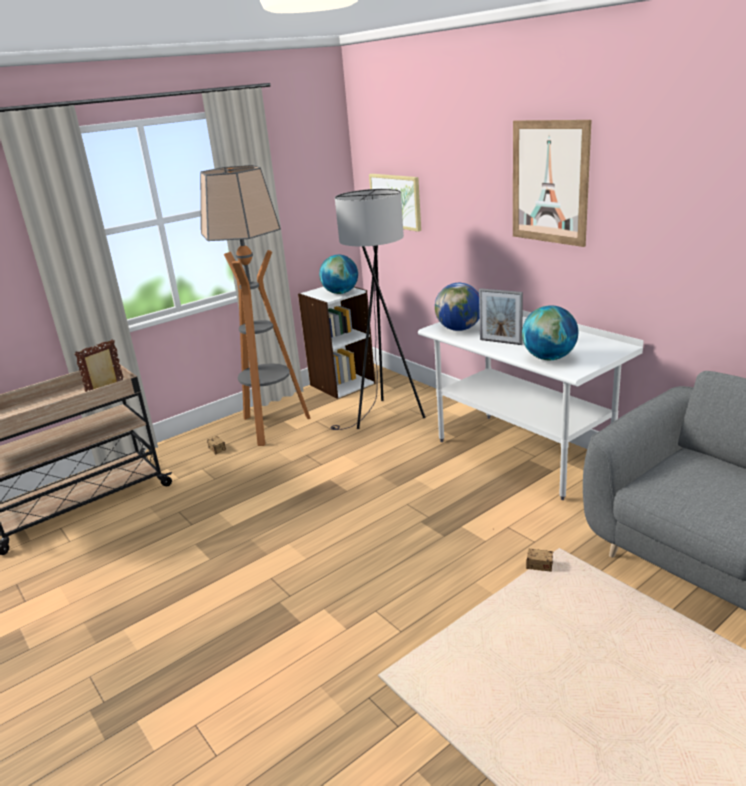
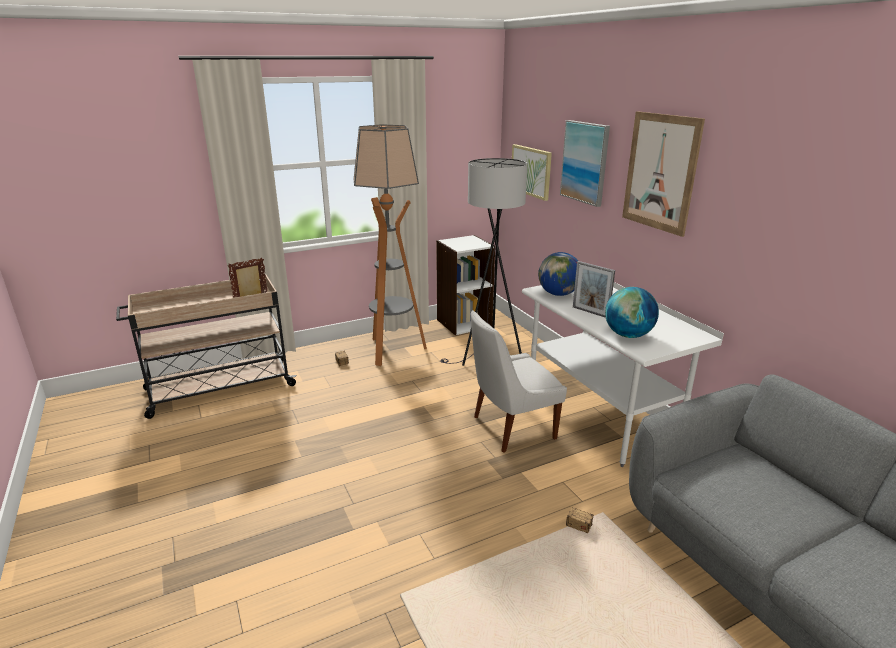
camera: 10 degrees right, 0 degrees up
(340, 293) = (472, 245): globe -> none
(434, 484) = (510, 428): none -> white chair
(460, 183) = (585, 162): none -> picture

